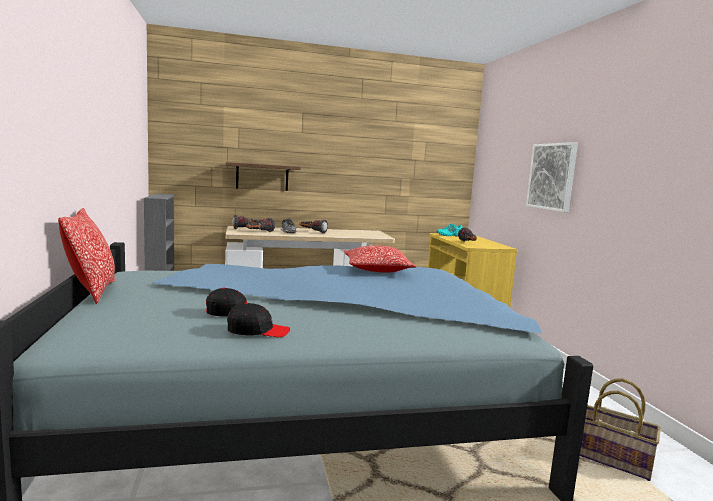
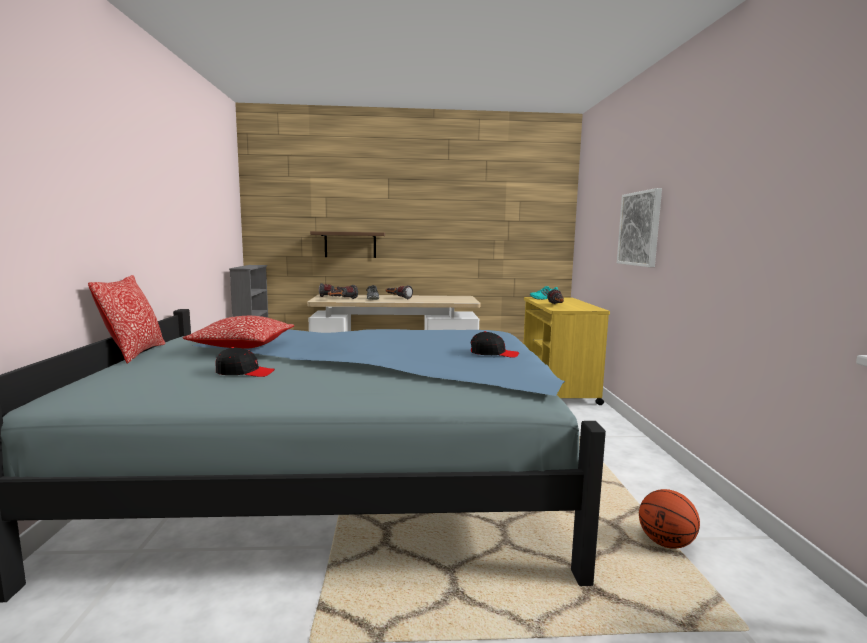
camera: 10 degrees right, 0 degrees up
(257, 331) = (250, 389): black cap -> black cap (493, 354)
(377, 270) = (432, 333): pillow -> pillow (243, 345)
(612, 458) = (666, 543): basket -> basketball

